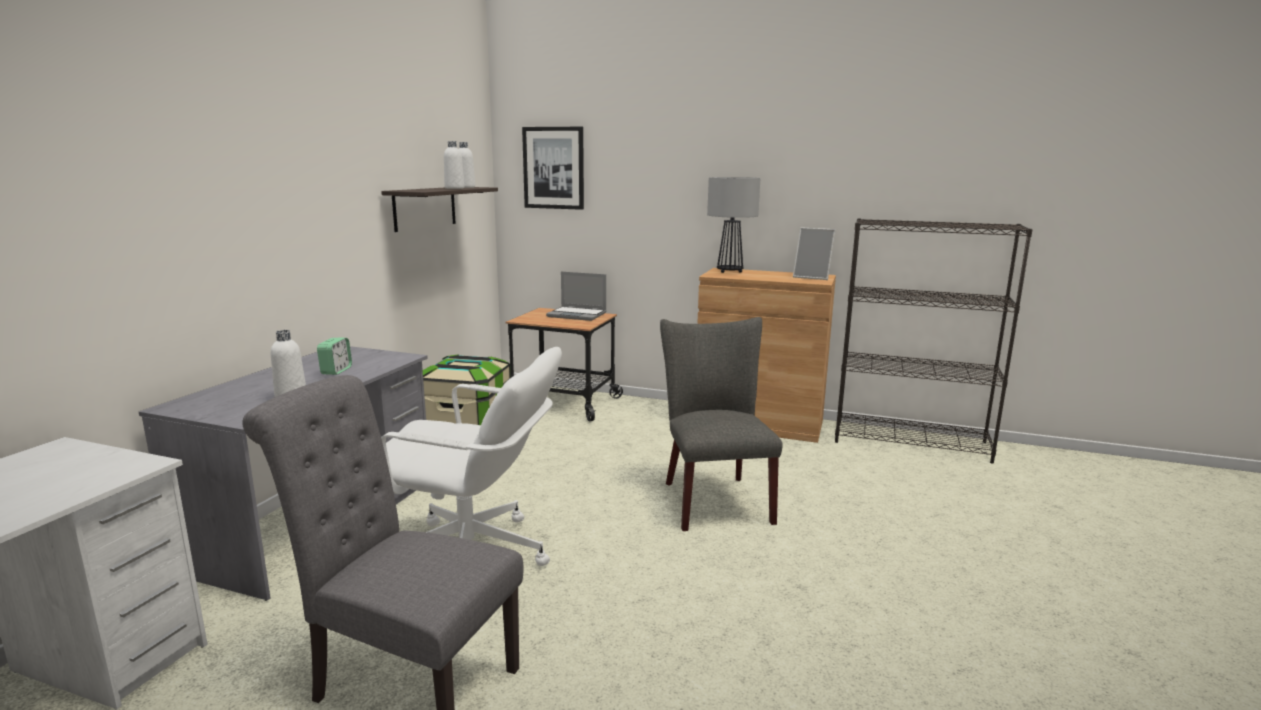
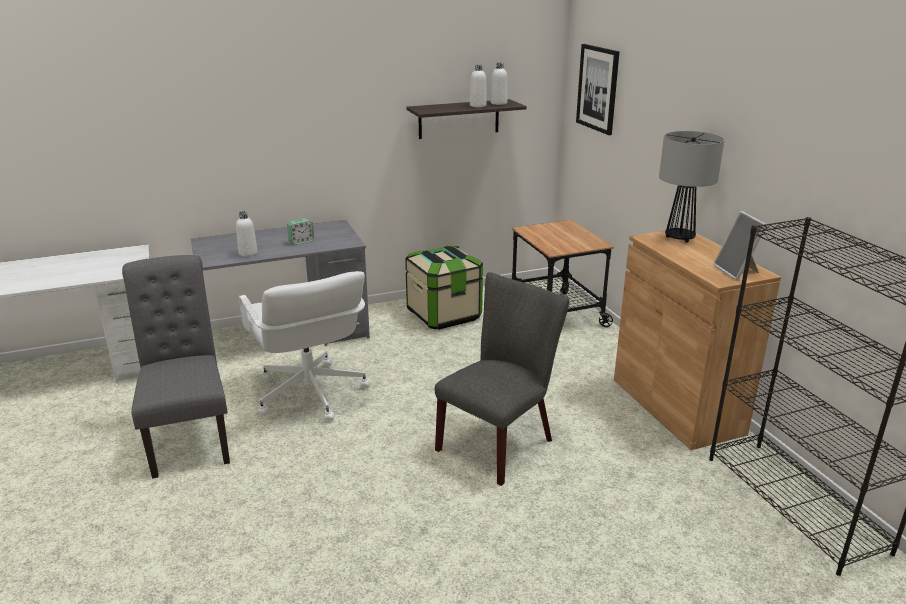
camera: 50 degrees right, 10 degrees up
(577, 315) = (579, 237): laptop -> none

